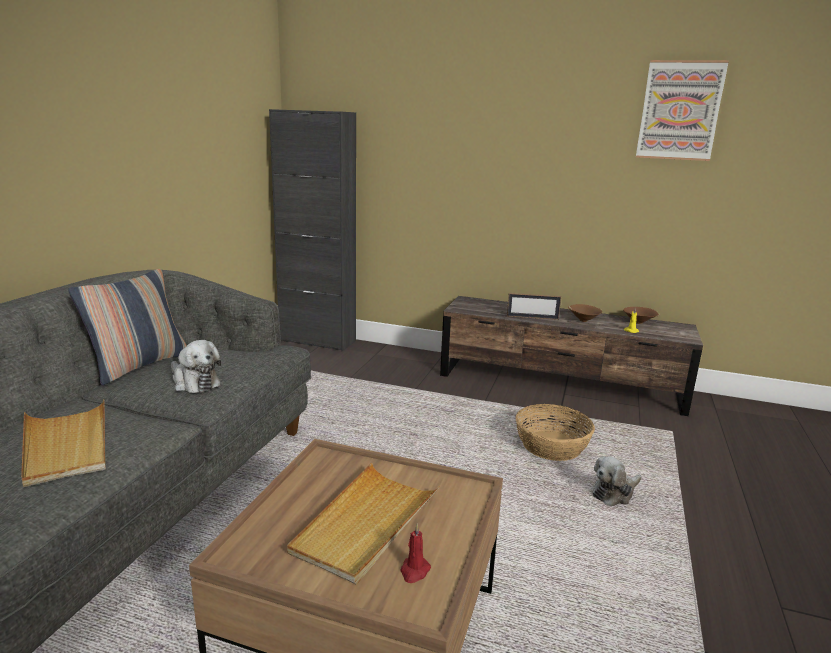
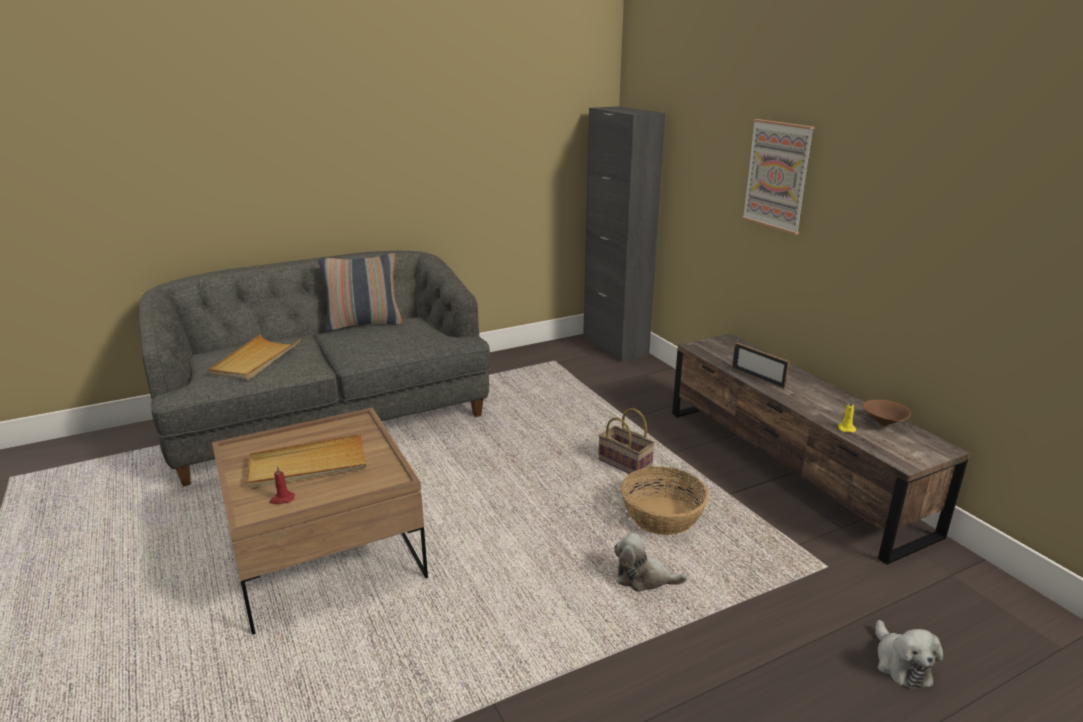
camera: 45 degrees right, 5 degrees up
(194, 382) = (368, 345): plush toy -> plush toy (900, 664)
(471, 421) = (626, 463): none -> basket
(582, 320) = (812, 399): brown bowl -> none
(679, 111) = (978, 140): picture -> picture (777, 175)

